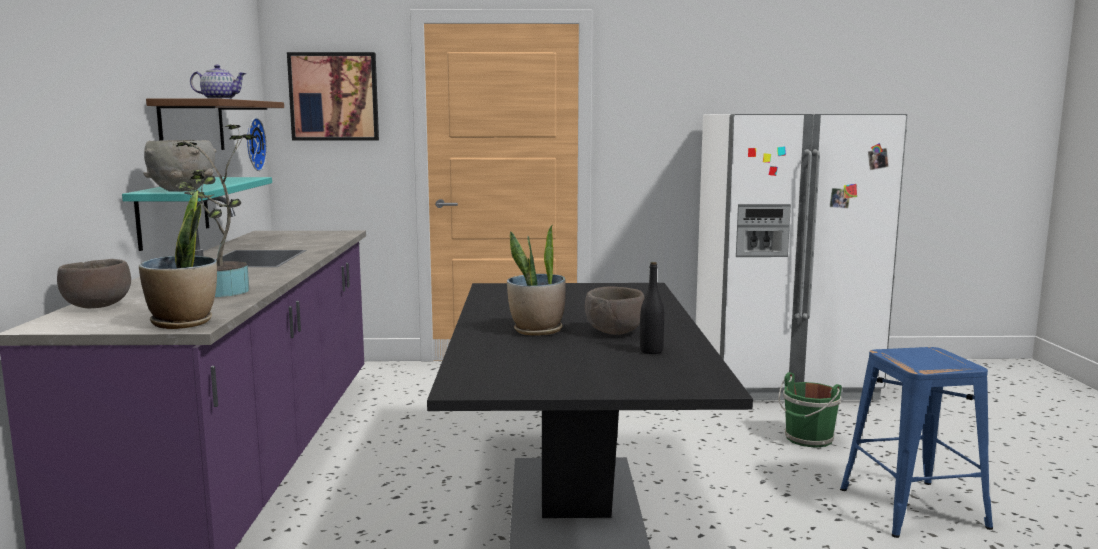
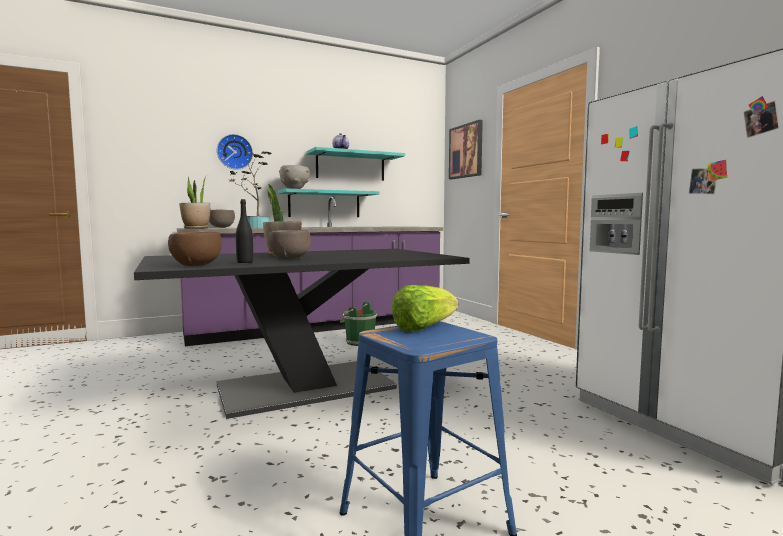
camera: 65 degrees right, 5 degrees down
(192, 126) = (350, 166): brown shelf -> turquoise shelf
(253, 144) = (422, 181): wall clock -> wall clock (234, 152)
(686, 371) = (196, 265): none -> brown bowl
(808, 439) = (547, 449): green bucket -> green bucket (358, 342)
(901, 356) = (423, 328): none -> lettuce

